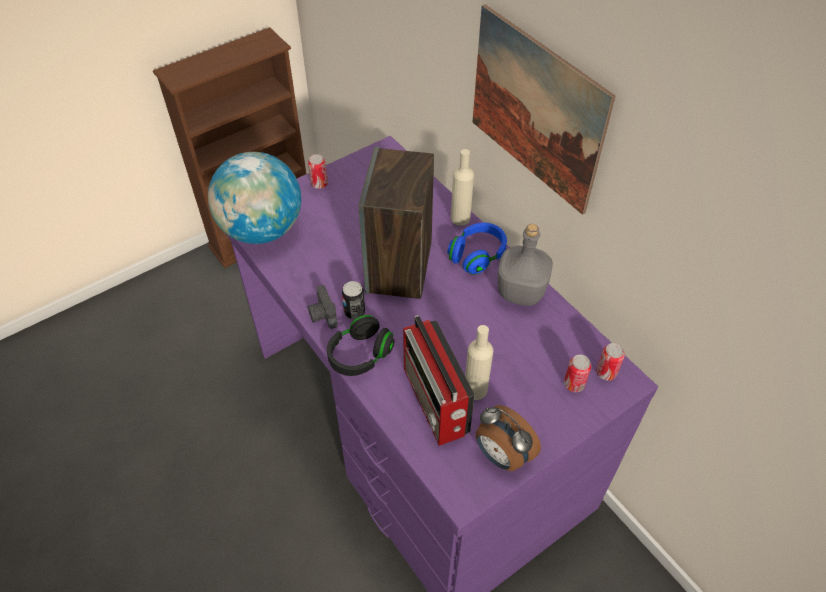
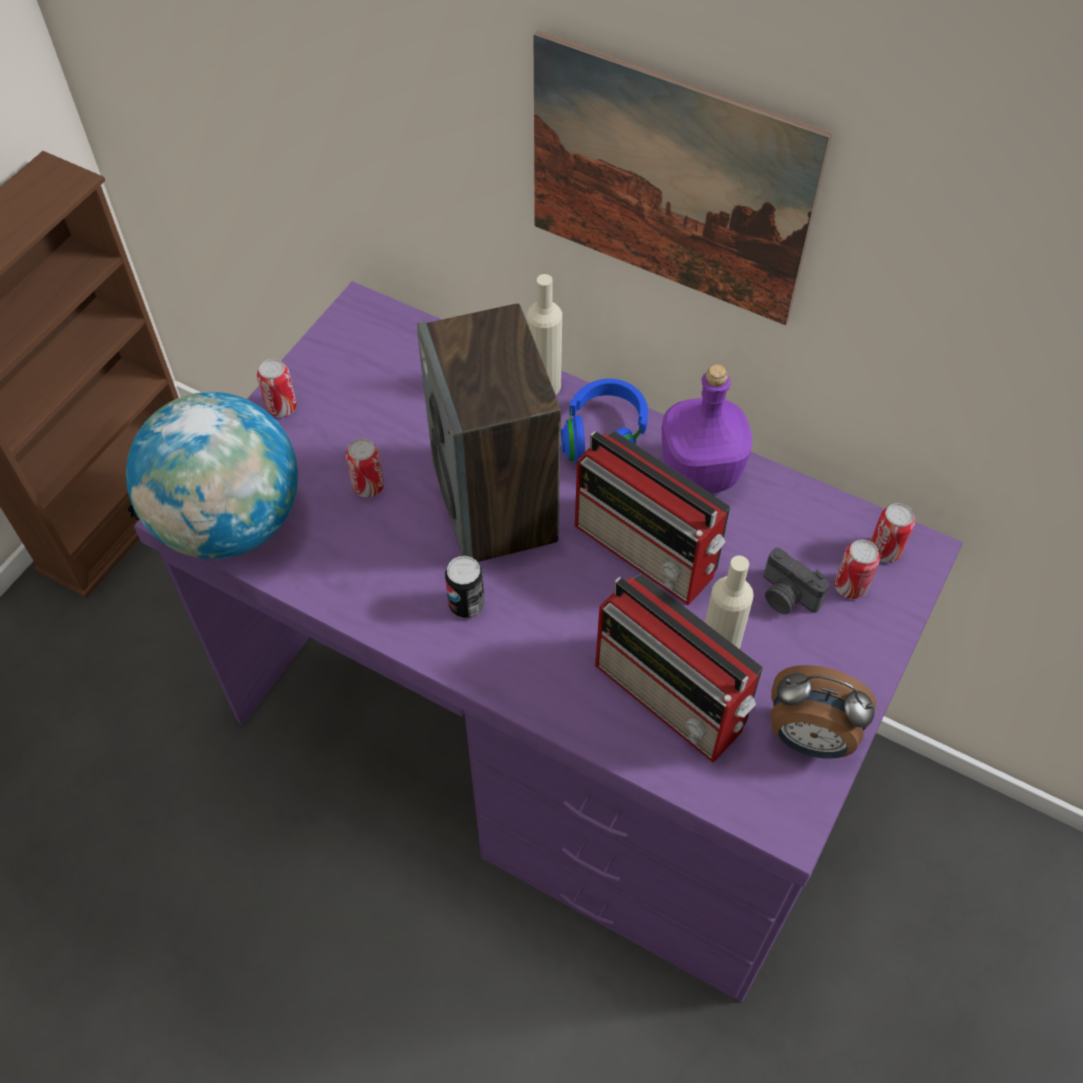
camera: 25 degrees left, 5 degrees up
(322, 315) = (418, 630): camera -> camera (786, 596)
(339, 236) = (368, 486): none -> can
(360, 355) = (515, 671): black headphones -> none
(467, 322) = (648, 552): none -> radio
(521, 292) = (701, 472): grey bottle -> purple bottle

